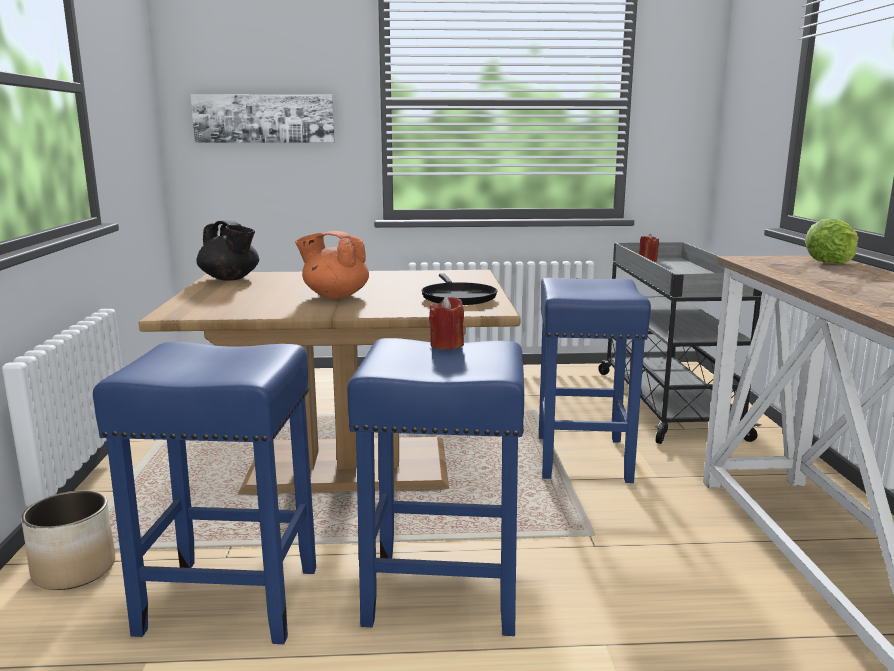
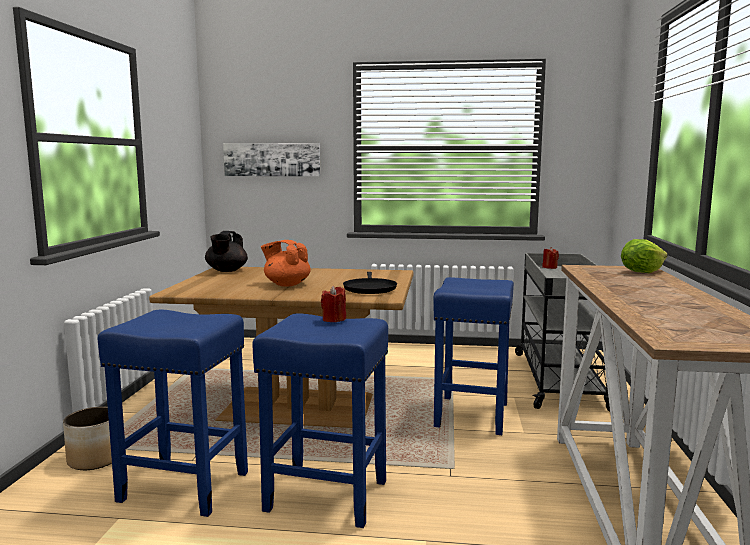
camera: 10 degrees right, 5 degrees down
(230, 279) = (226, 271): black teapot -> black teapot turned 45 degrees clockwise

